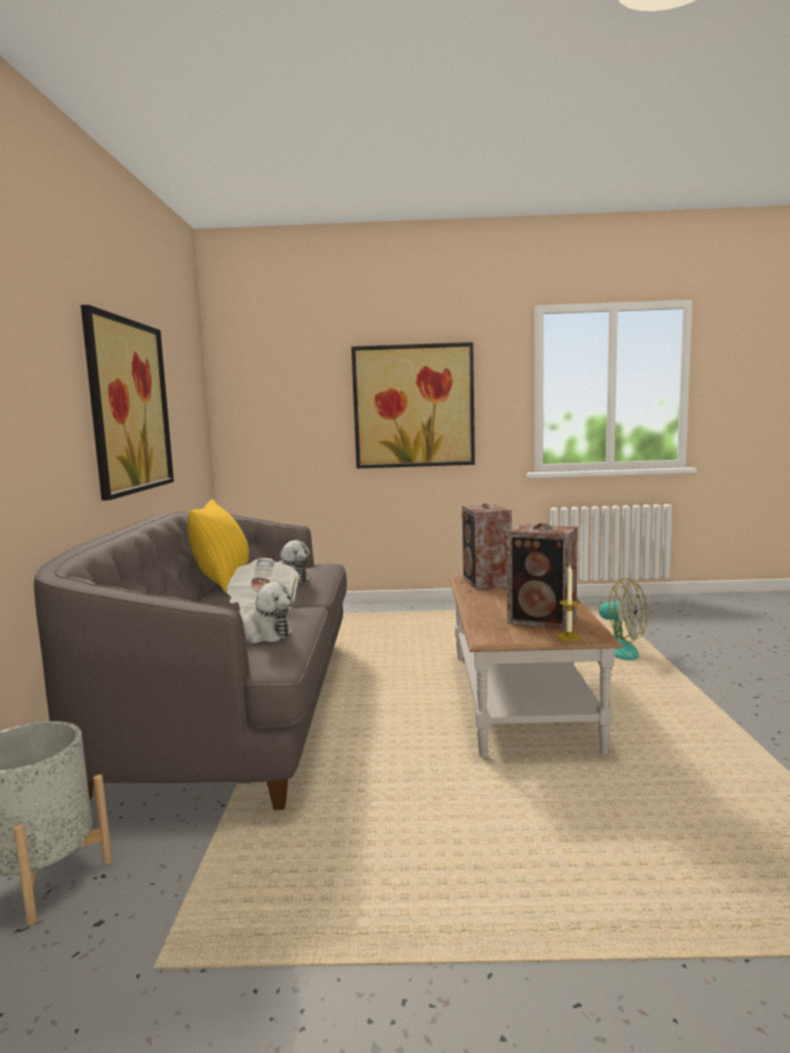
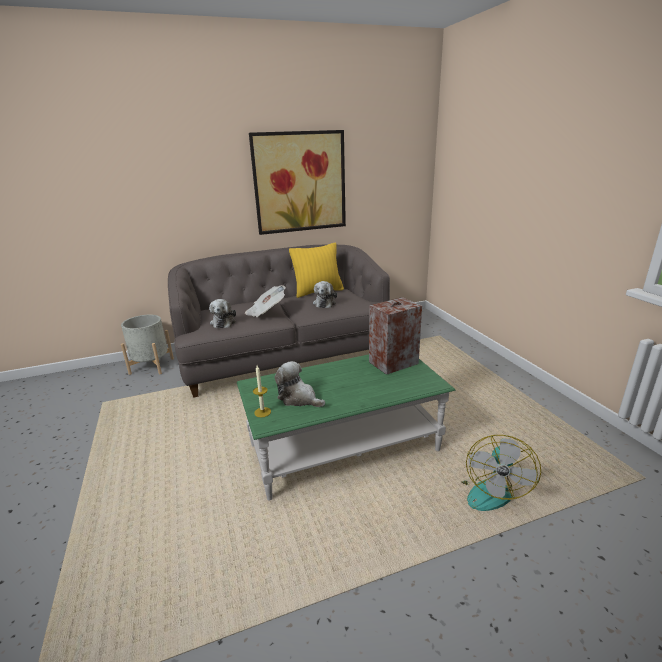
camera: 70 degrees right, 15 degrees up
(413, 406) = (544, 189): picture -> none
(519, 699) = (344, 448): brown coffee table -> green coffee table
(544, 620) = (299, 398): speaker -> plush toy

